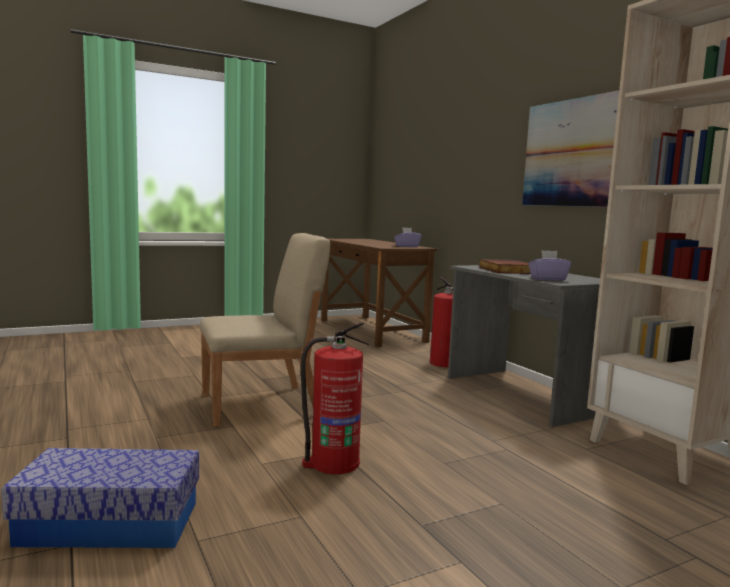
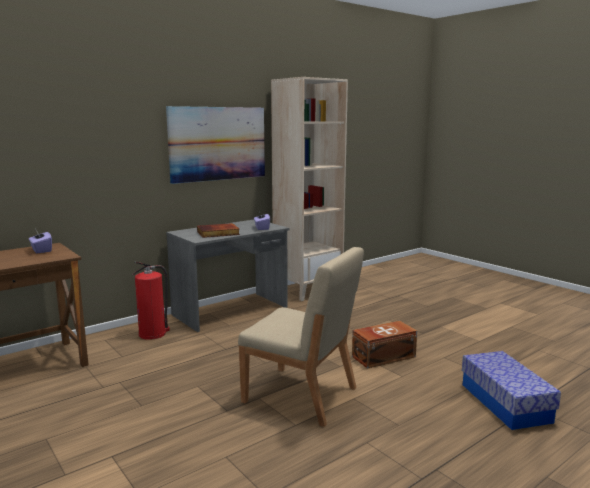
camera: 100 degrees left, 5 degrees up
(262, 405) = (301, 395): beige chair -> beige chair turned 150 degrees clockwise
(333, 463) = (382, 356): fire extinguisher -> brown storage box

